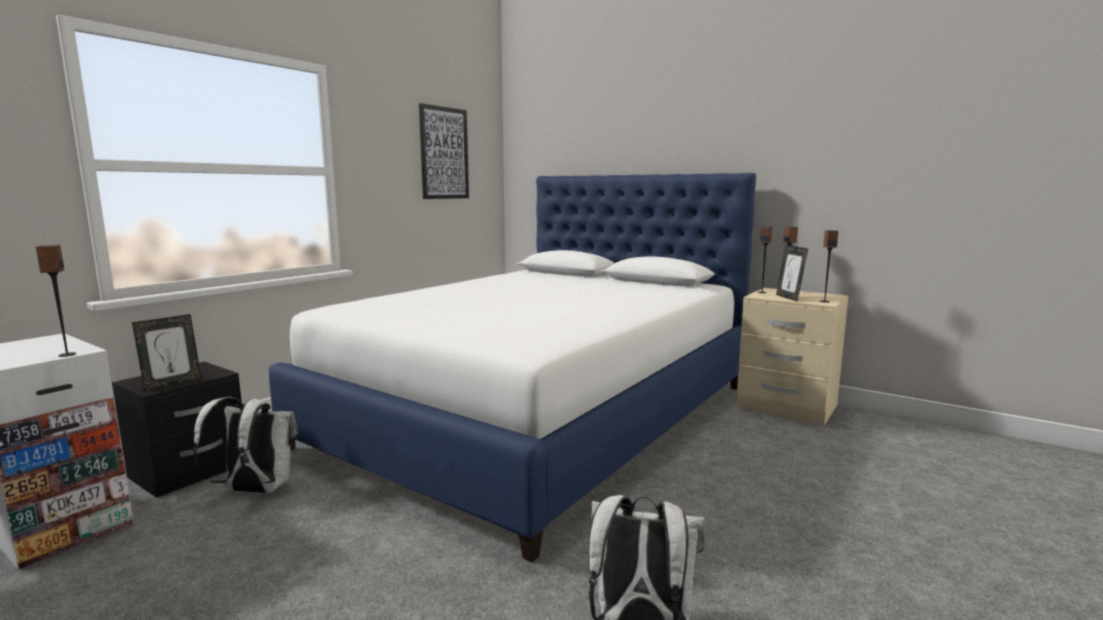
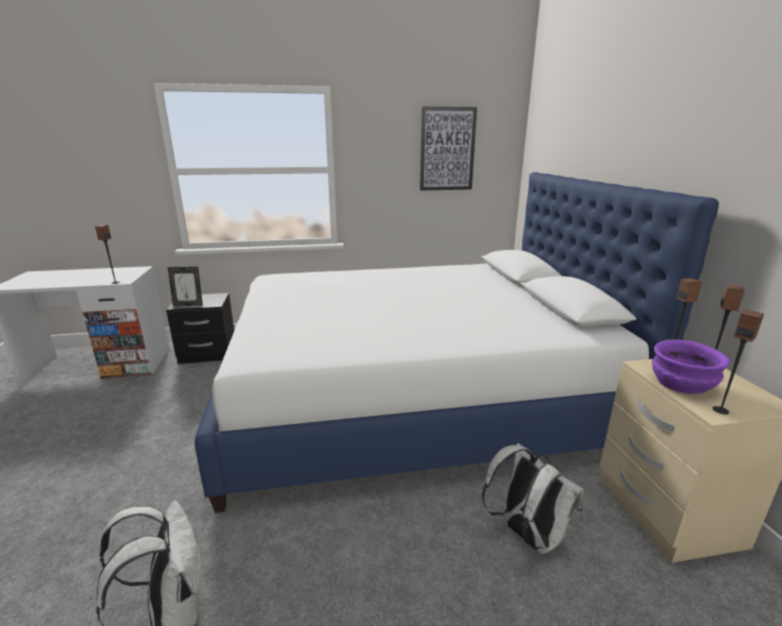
camera: 45 degrees right, 10 degrees up
(255, 490) = (207, 379): white backpack -> white backpack (526, 534)
(789, 298) = (682, 384): picture frame -> purple bowl

